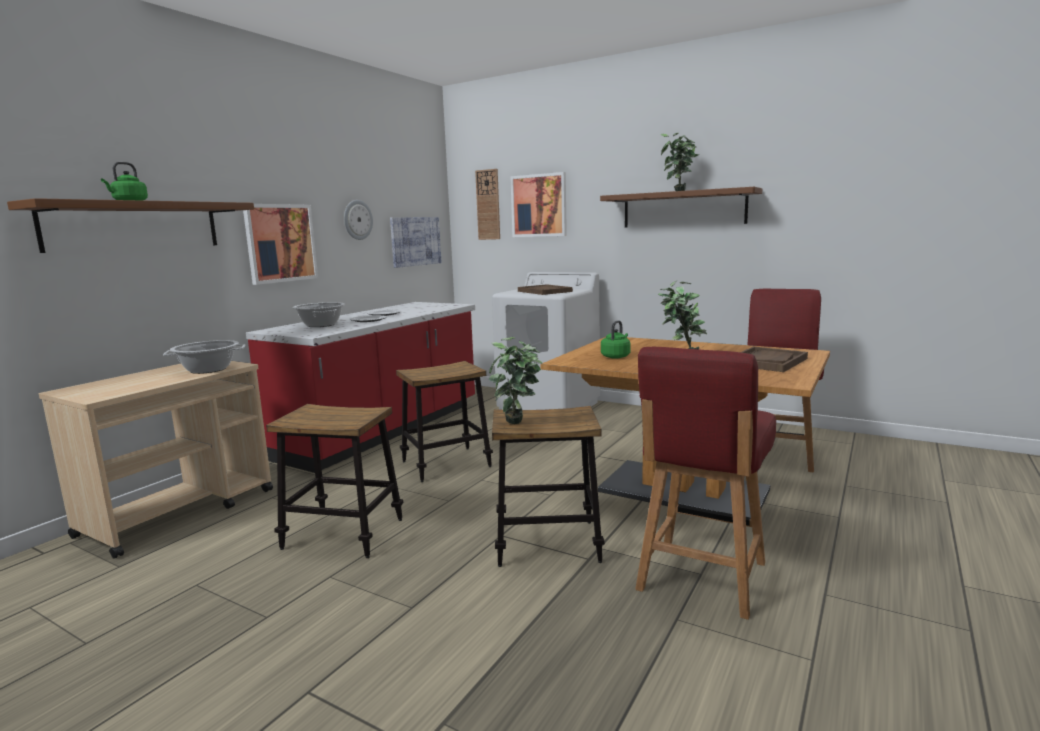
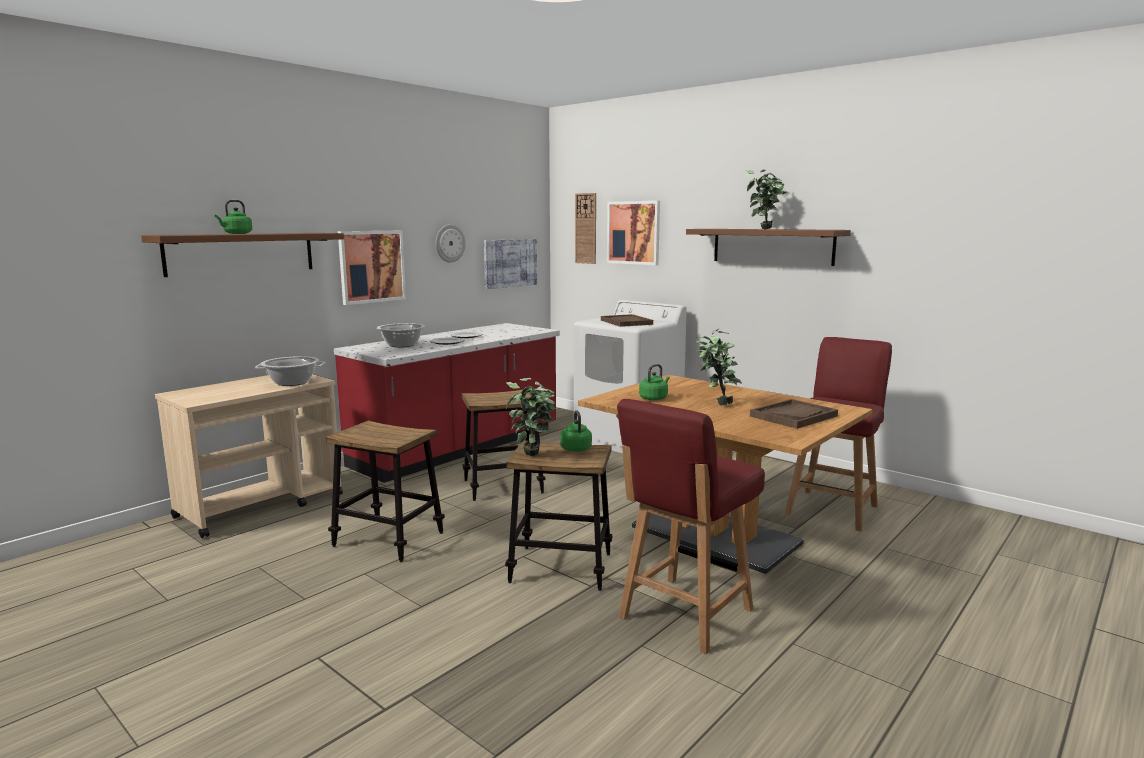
camera: 10 degrees right, 0 degrees up
(556, 412) = (575, 448): none -> green kettle

